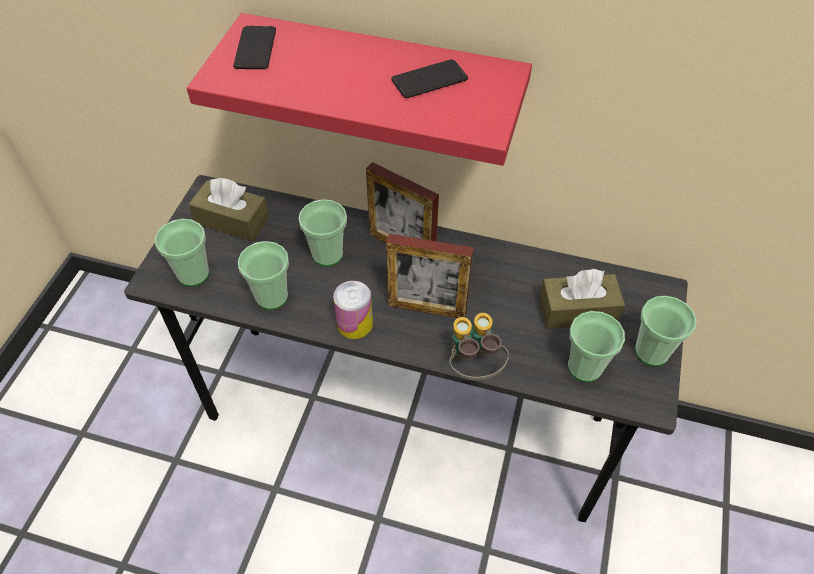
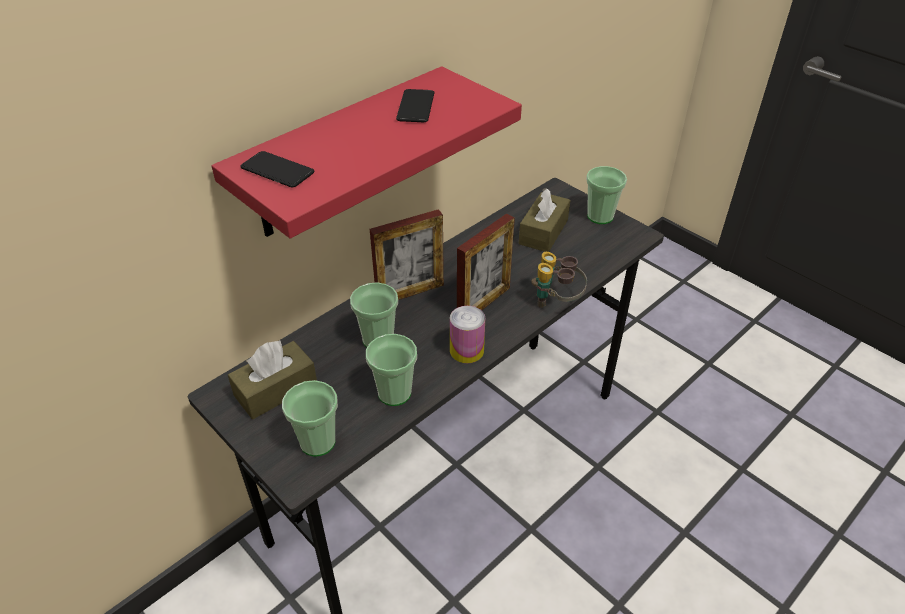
camera: 60 degrees left, 10 degrees down
(585, 367) = (592, 249): cup -> none

